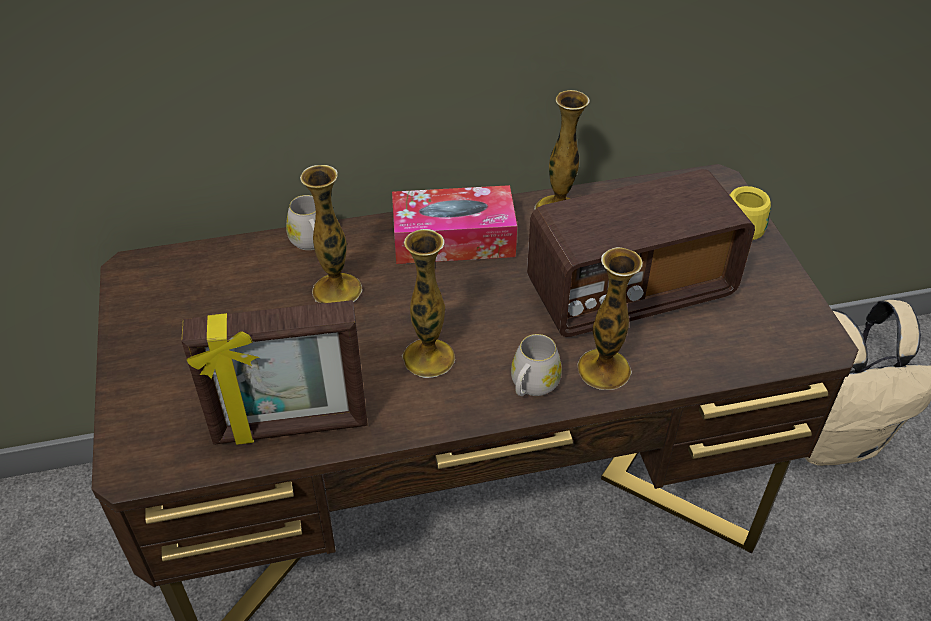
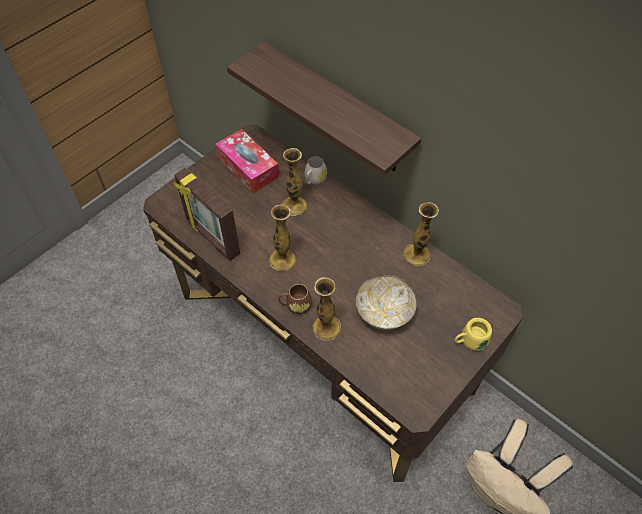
camera: 55 degrees right, 10 degrees up
(303, 78) = (337, 110): none -> shelf
(453, 239) = (360, 226): tissue box -> tissue box (248, 167)
(532, 386) = (295, 305): white mug -> brown mug
(629, 292) = (384, 313): radio -> bowl

